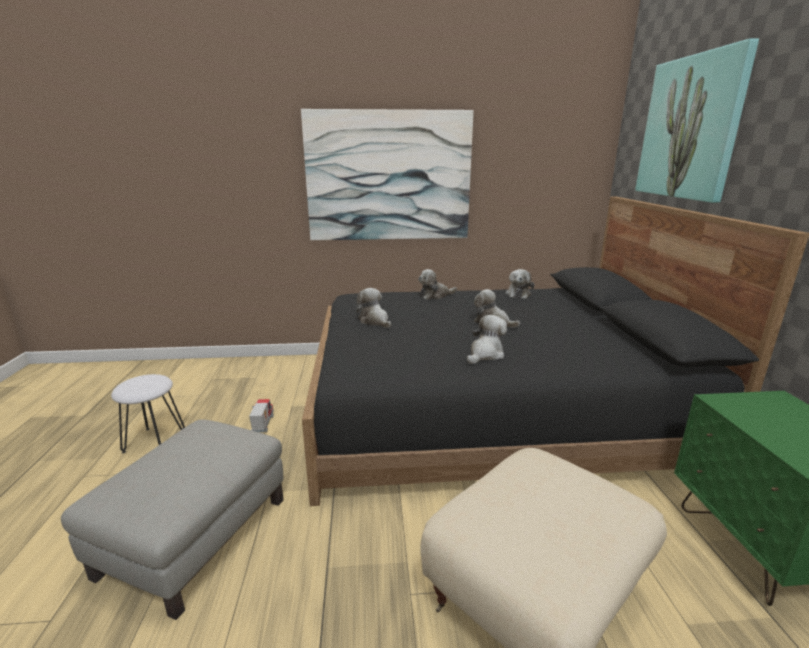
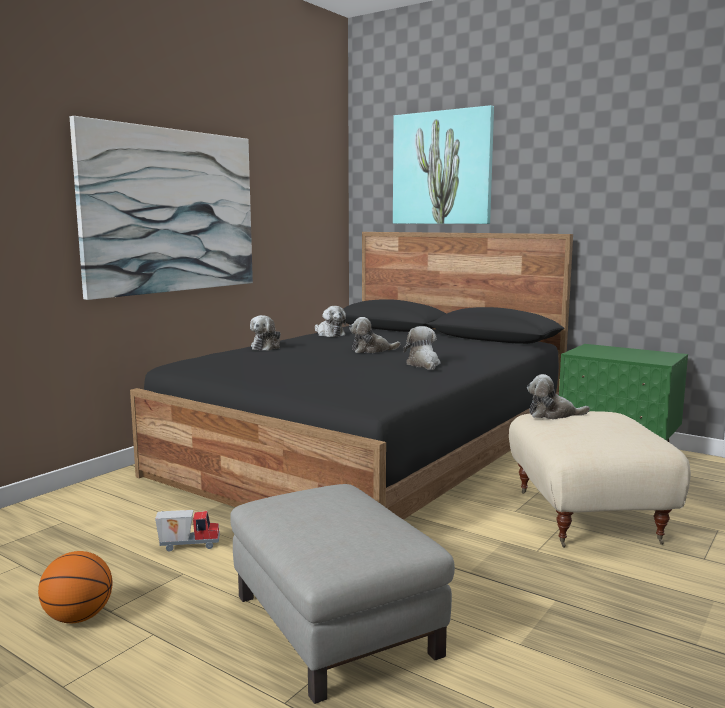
camera: 50 degrees left, 10 degrees down
(155, 440) = (78, 617): white stool -> basketball
(262, 425) = (189, 545): toy truck -> toy truck turned 135 degrees clockwise
(374, 321) = (276, 370): plush toy -> plush toy (553, 414)

